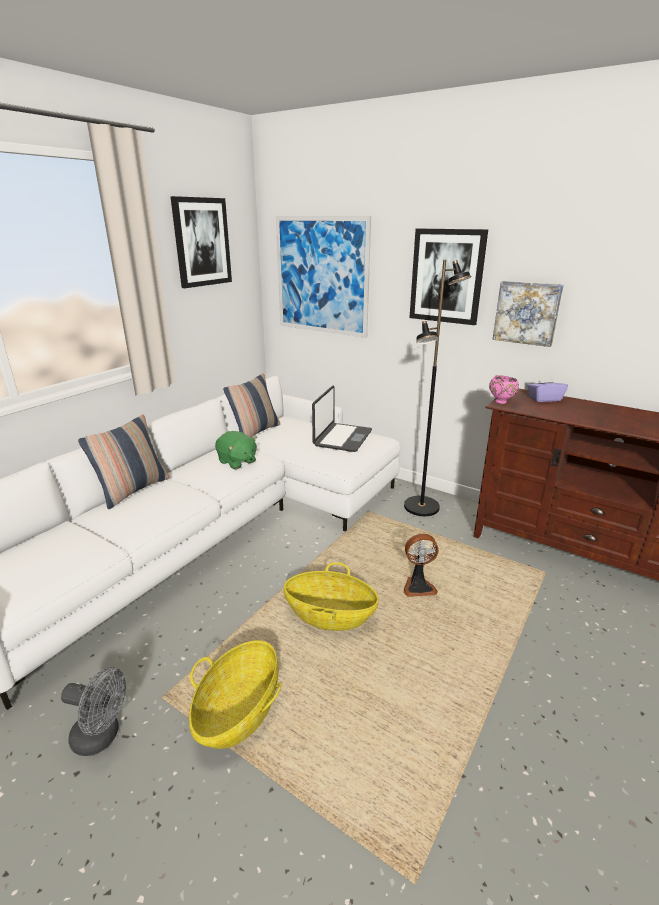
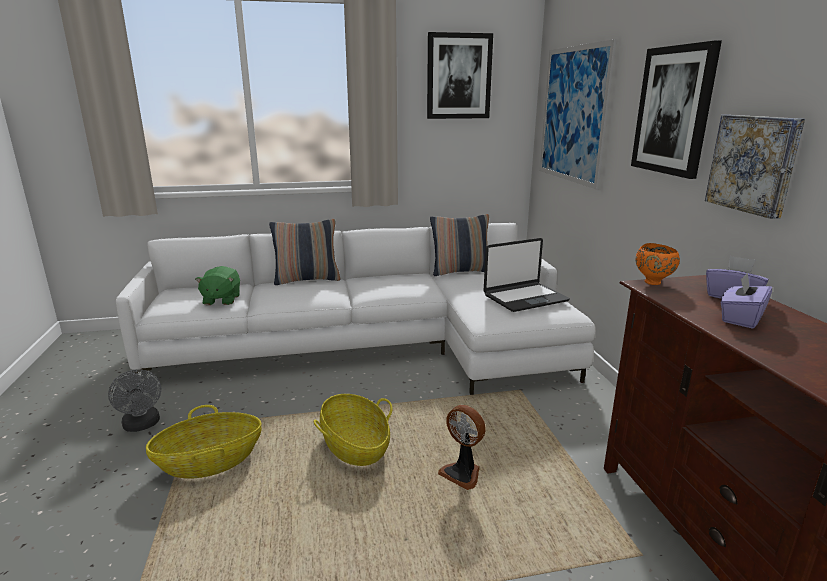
camera: 45 degrees right, 5 degrees down
(237, 462) = (401, 285): green plush toy -> green plush toy (221, 300)
(422, 507) = (587, 413): black floor lamp -> none
(501, 402) = (653, 283): pink bowl -> orange bowl
(573, 411) = (741, 318): none -> purple tissue box

